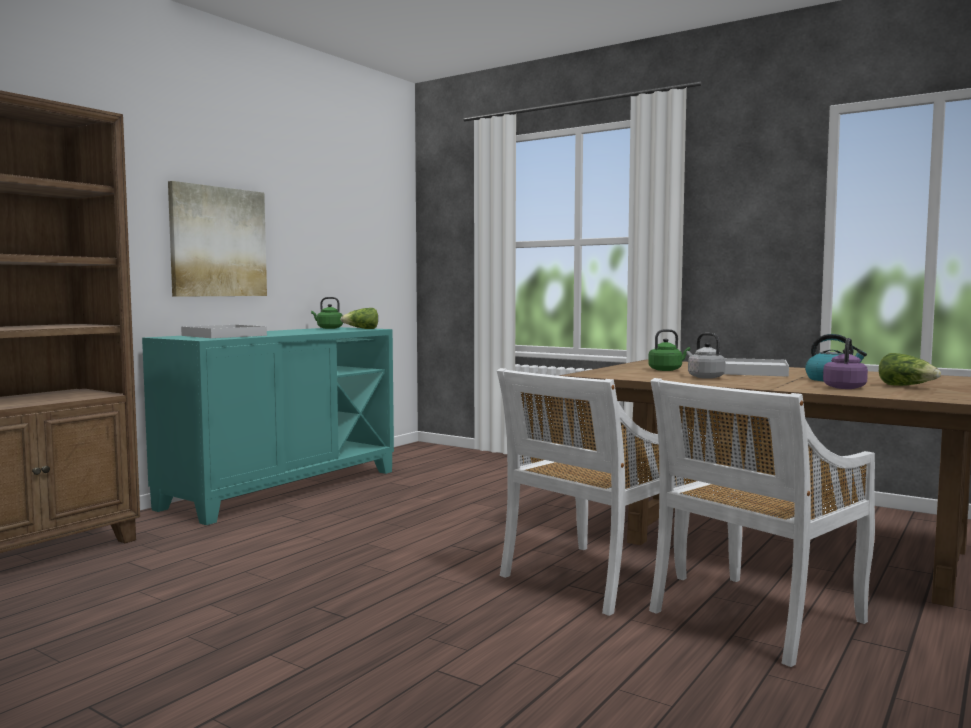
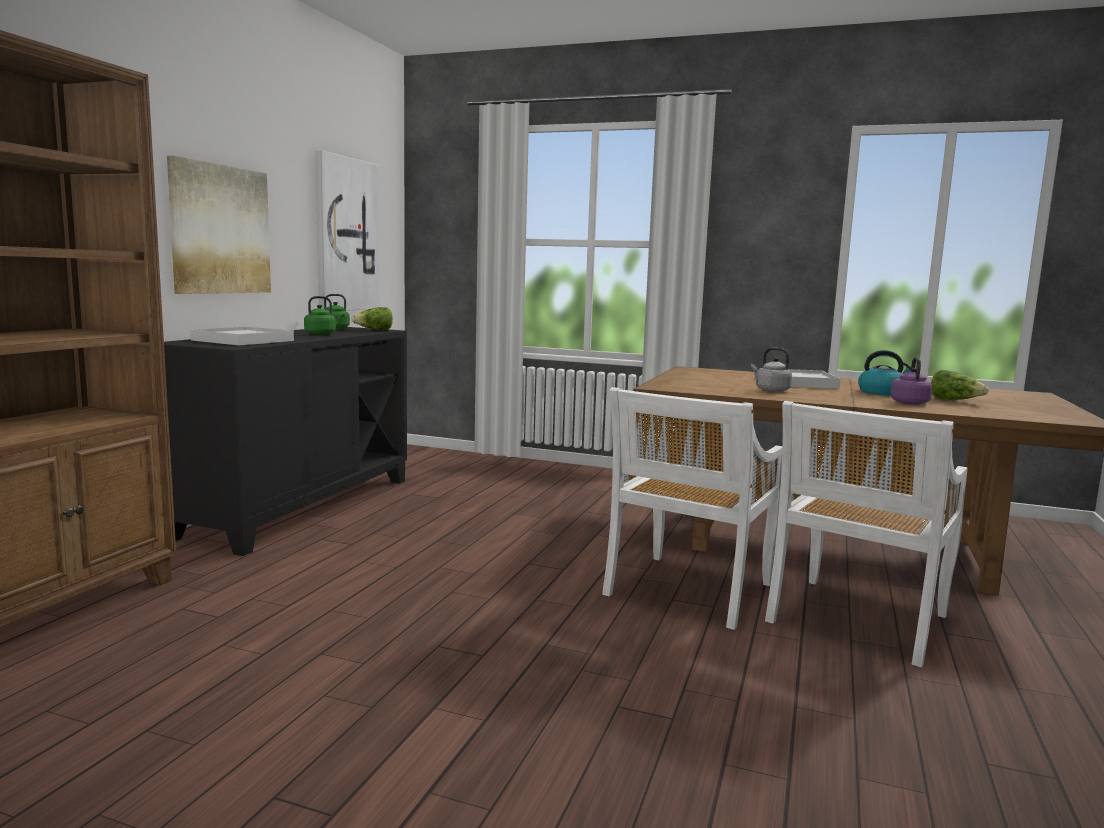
camera: 15 degrees left, 5 degrees up
(282, 489) = (299, 506): turquoise cabinet -> black cabinet
(350, 245) = (346, 235): none -> picture
(667, 370) = (720, 380): green kettle -> green kettle (322, 334)

